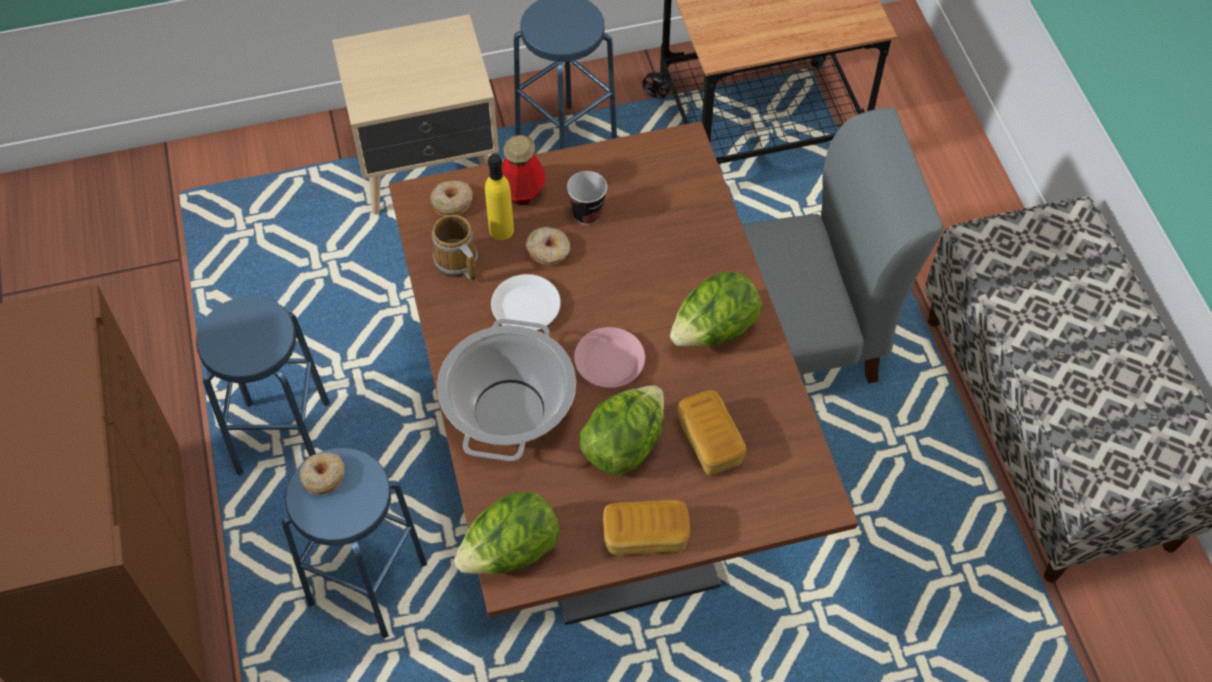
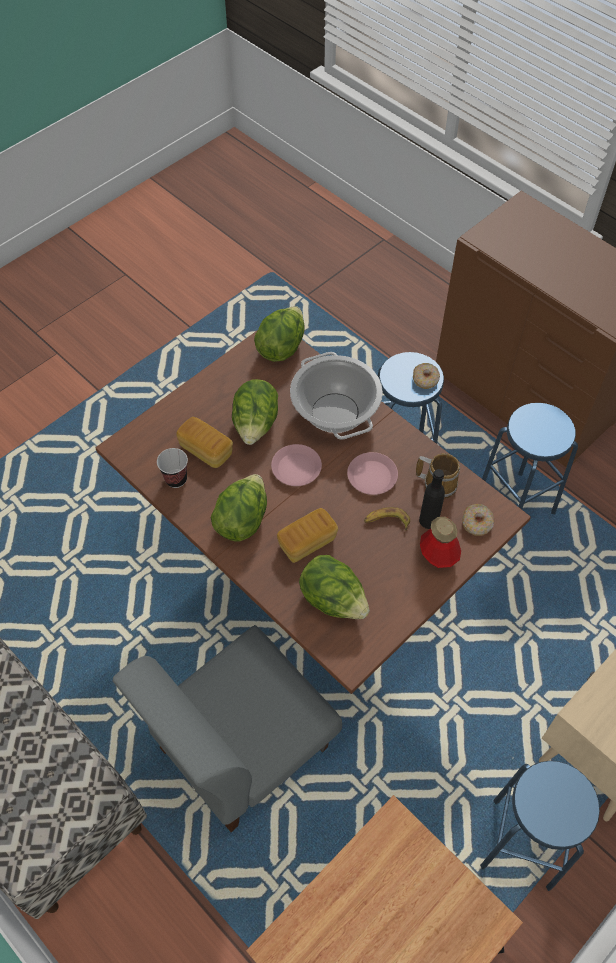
camera: 150 degrees right, 0 degrees up
(501, 230) = (428, 520): yellow bottle -> black bottle
(525, 307) = (372, 476): white plate -> pink plate
(549, 251) = (386, 521): donut -> banana
(587, 214) = (381, 562): cup -> cup (176, 479)
(645, 536) = (214, 385): bread -> bread (307, 542)
(664, 202) = (333, 600): none -> lettuce

